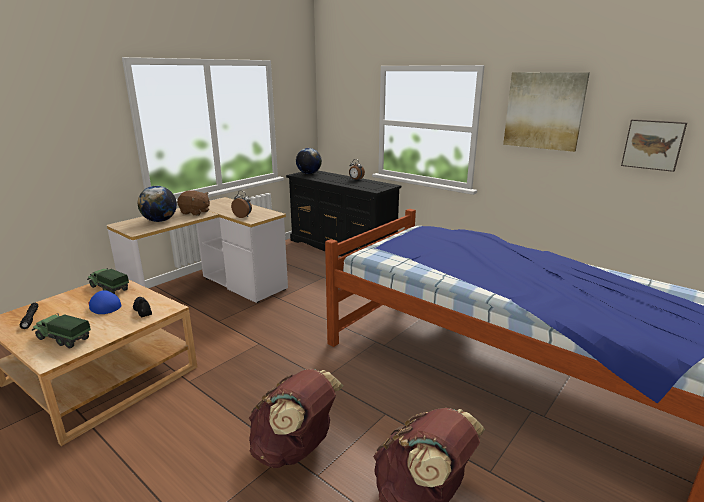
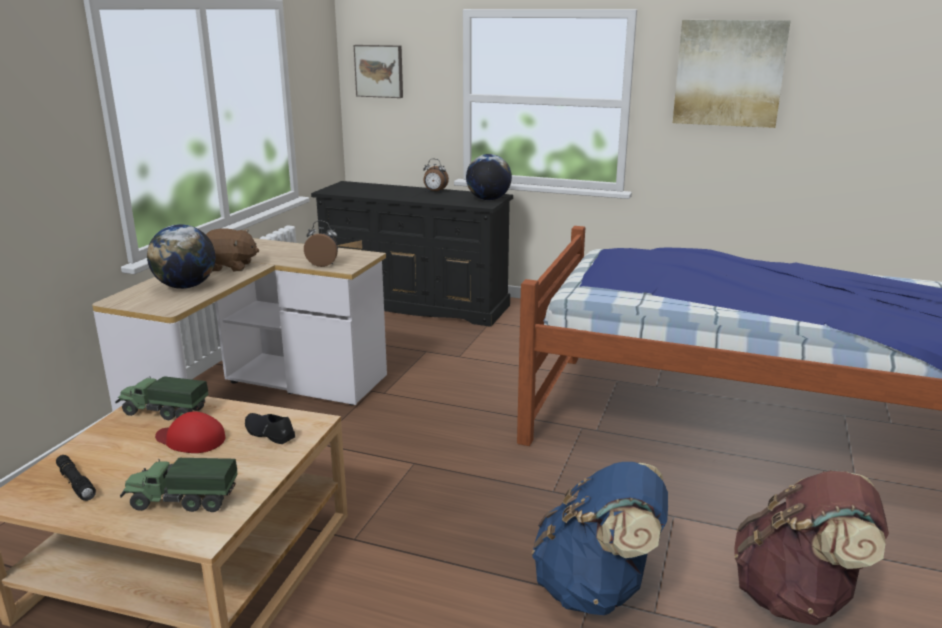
camera: 20 degrees left, 0 degrees up
(104, 306) = (190, 439): blue cap -> red cap
(295, 449) = (597, 589): brown backpack -> blue backpack
(309, 173) = (346, 188): globe -> globe (488, 199)
(653, 144) = (875, 113): picture -> picture (379, 71)

